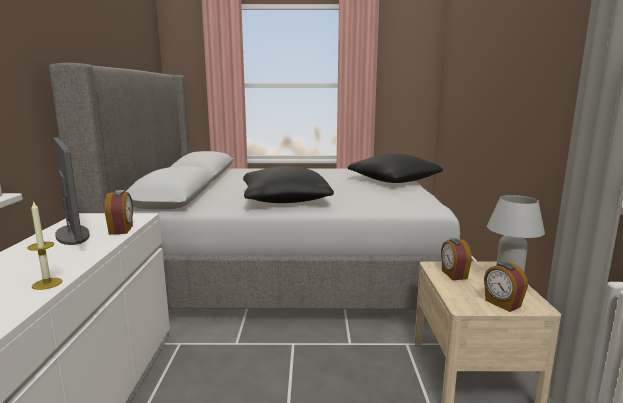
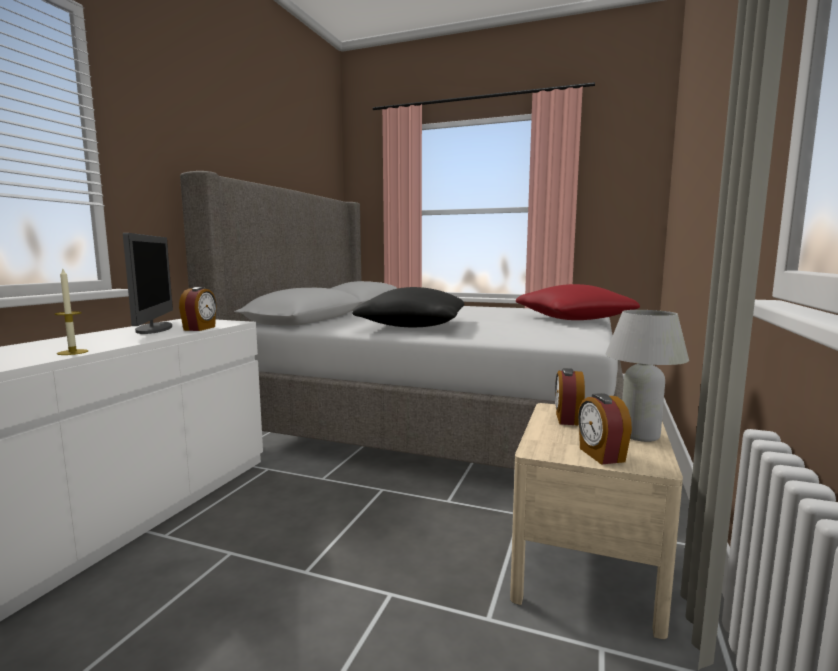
camera: 20 degrees right, 5 degrees down
(394, 181) = (573, 319): black pillow -> red pillow

